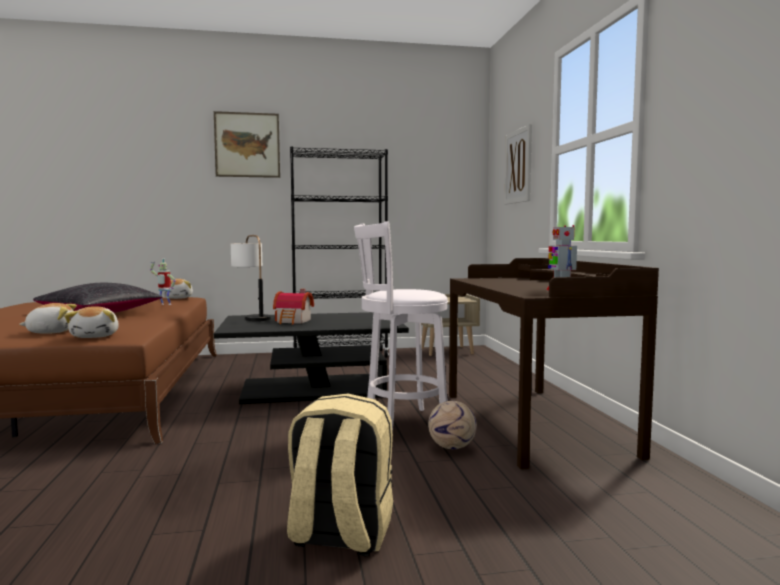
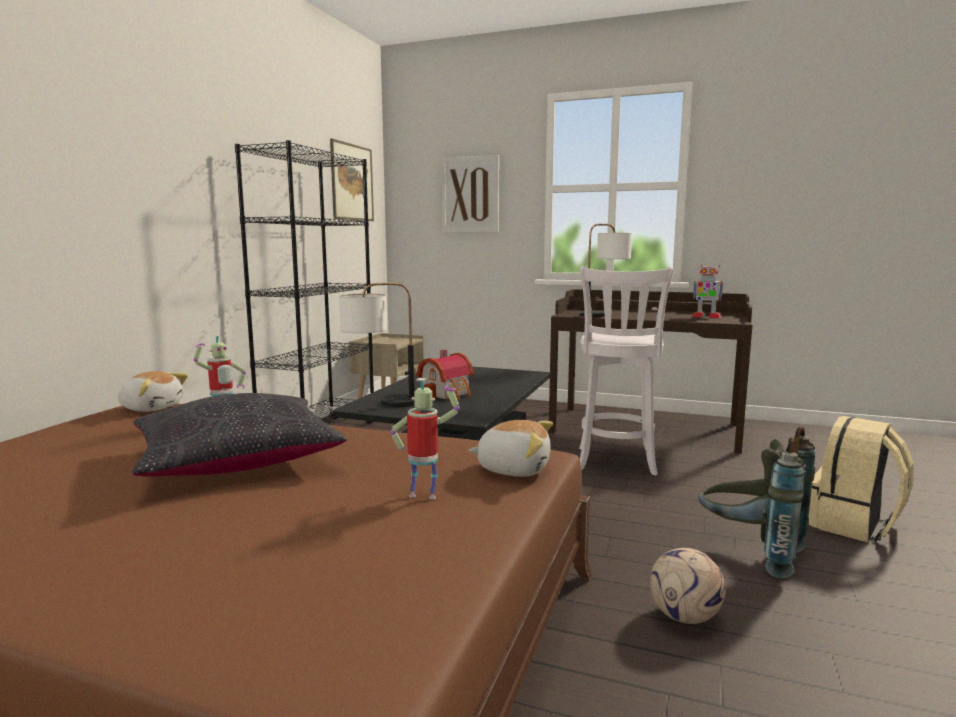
camera: 60 degrees left, 5 degrees up
(51, 332) = (424, 495): plush toy -> toy robot
(229, 487) = (750, 553): none -> grey backpack
(247, 145) = (169, 119): picture -> picture (352, 182)
(452, 447) = (687, 460): football -> football (685, 616)
(497, 281) = (604, 314): none -> table lamp

